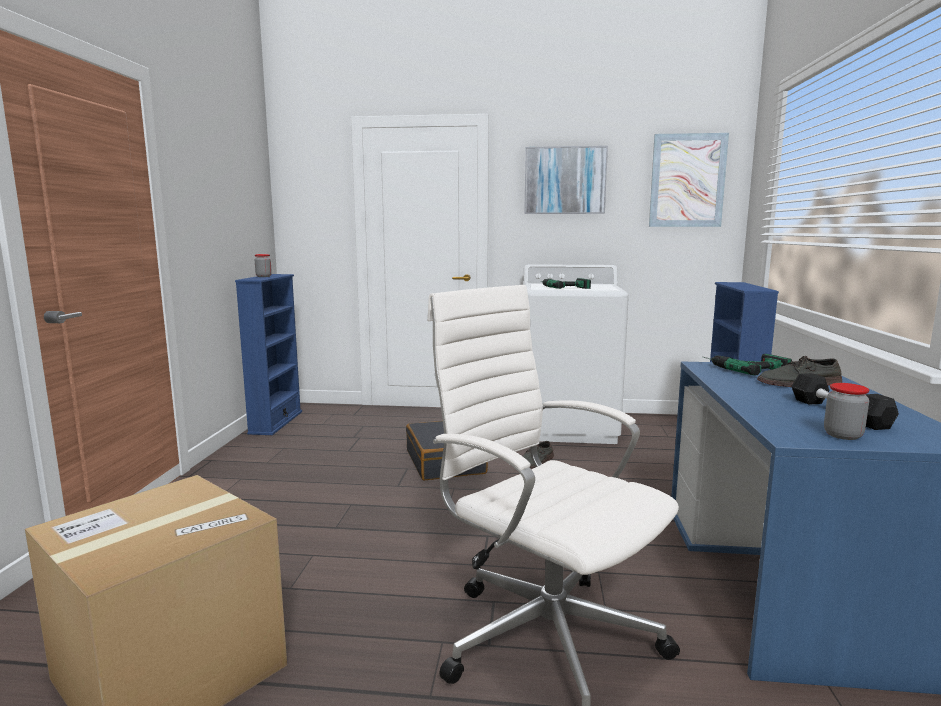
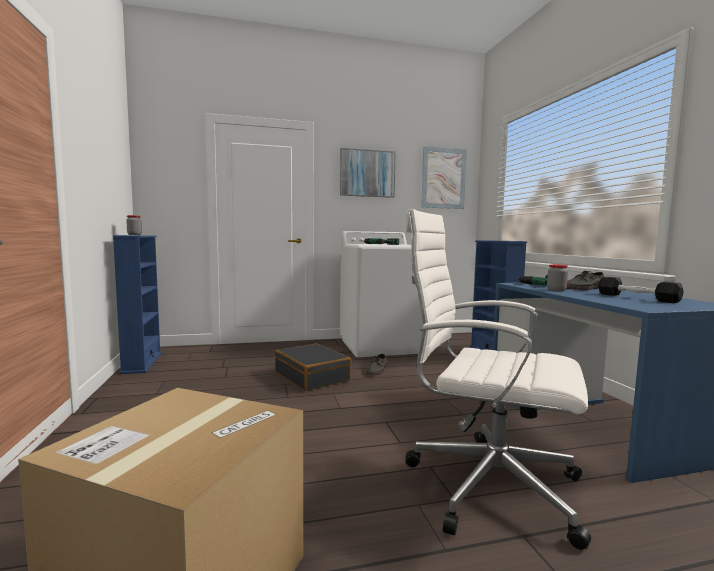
camera: 20 degrees left, 5 degrees down
(843, 435) = (666, 306): jar -> jar (556, 290)

